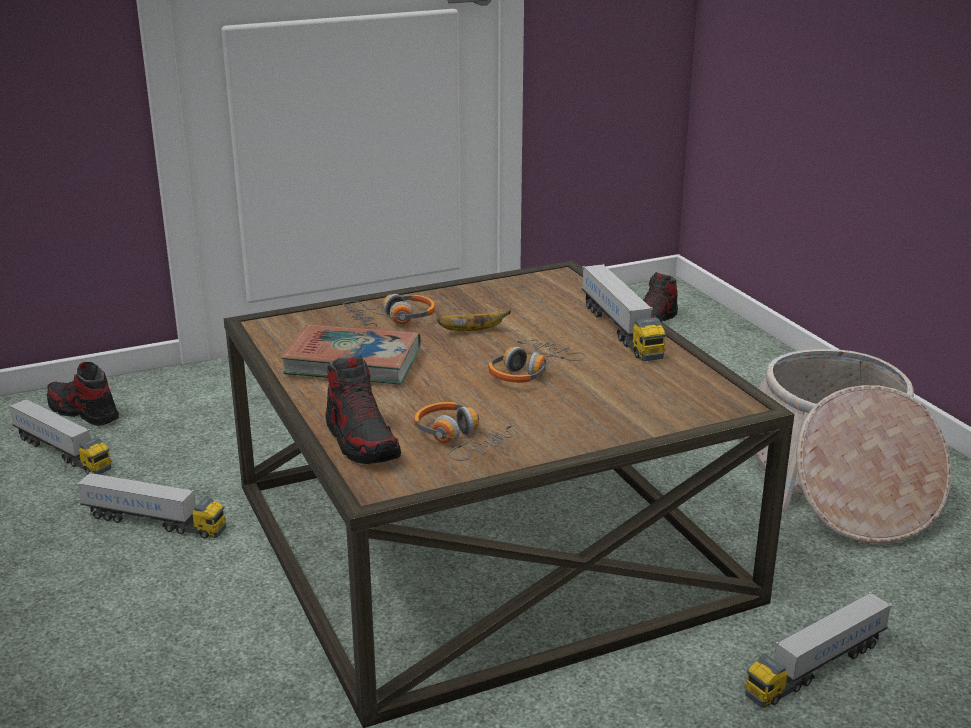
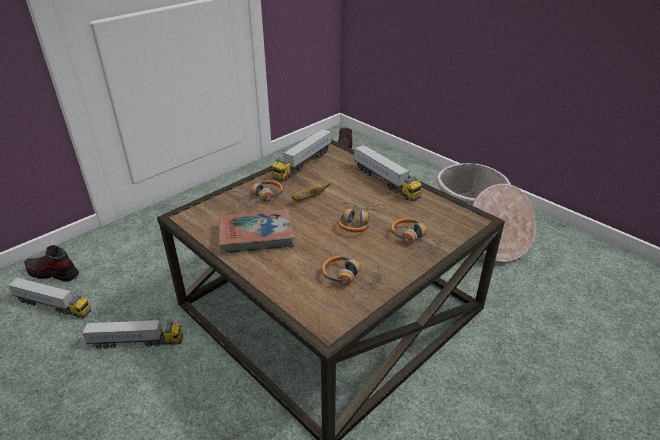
camera: 20 degrees left, 10 degrees up
(361, 440) = (297, 294): shoe -> none
(606, 413) = (415, 241): none -> headphones
(816, 667) = (523, 341): toy truck -> toy truck (303, 163)

